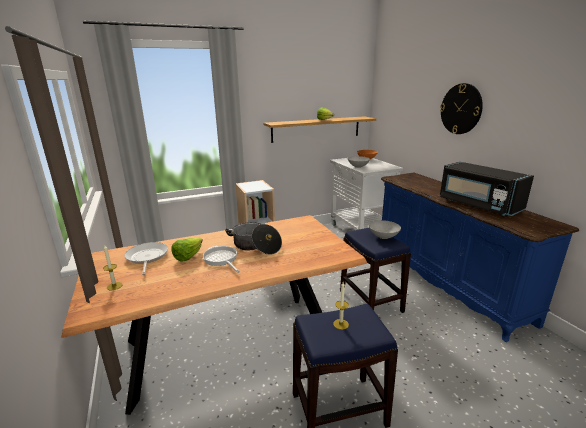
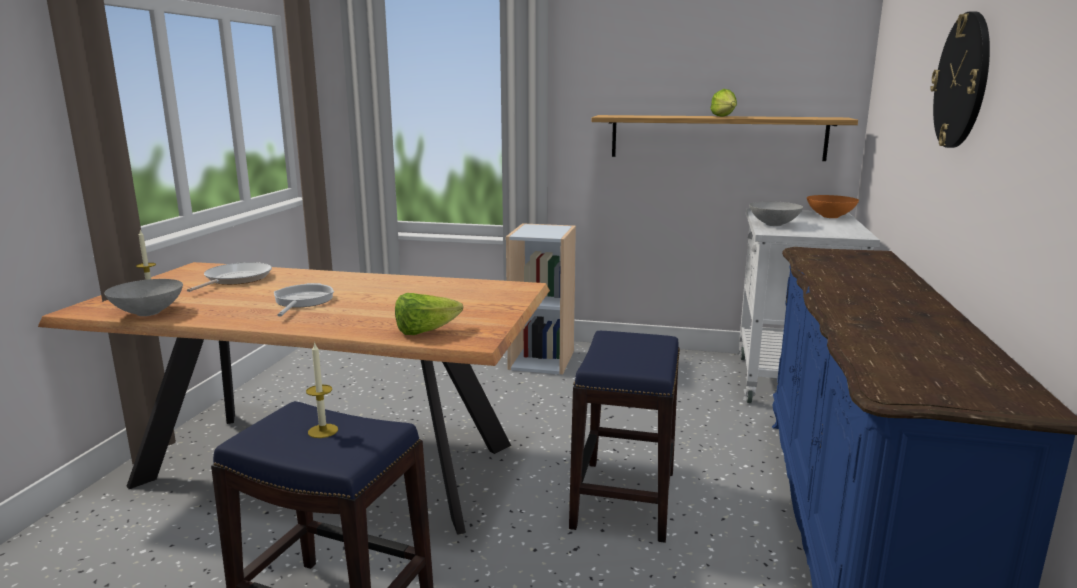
camera: 35 degrees right, 5 degrees down
(188, 256) = (275, 289): lettuce -> lettuce (425, 331)
(255, 246) = (374, 299): cooking pot -> none
(384, 237) = (651, 354): grey bowl -> grey bowl (148, 313)
(478, 205) = (888, 324): black microwave -> none

